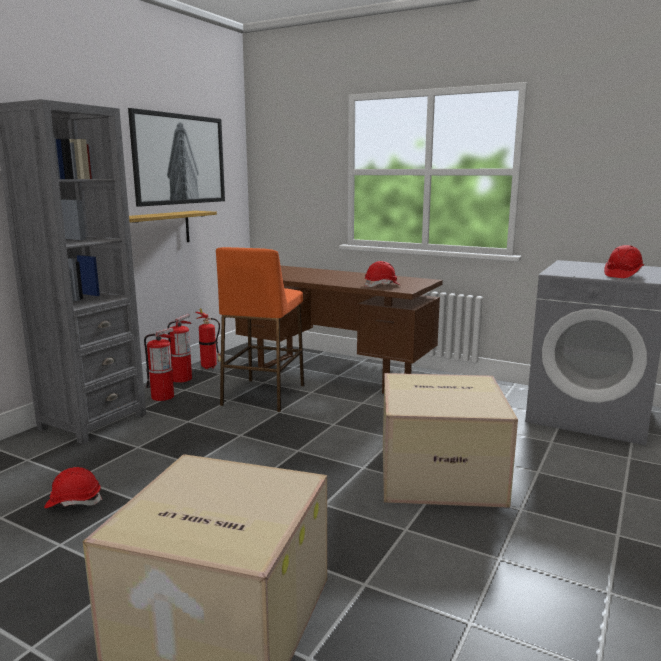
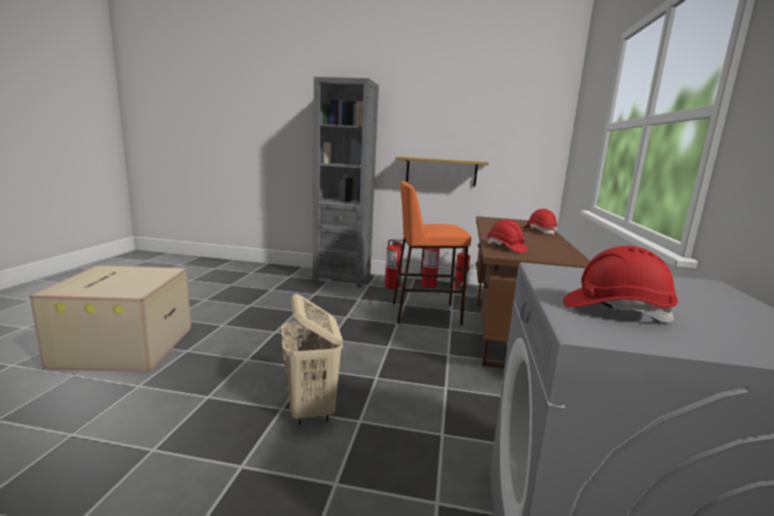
camera: 70 degrees right, 0 degrees up
(73, 502) = (246, 294): red hard hat -> red hard hat (539, 231)
(180, 159) = (478, 118): picture -> none
(441, 473) = (311, 409): cardboard box -> beige laundry basket

